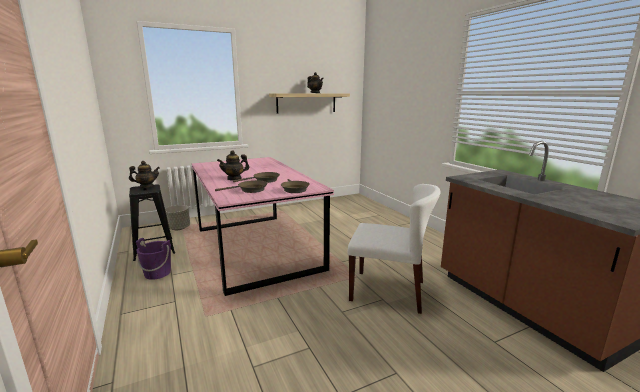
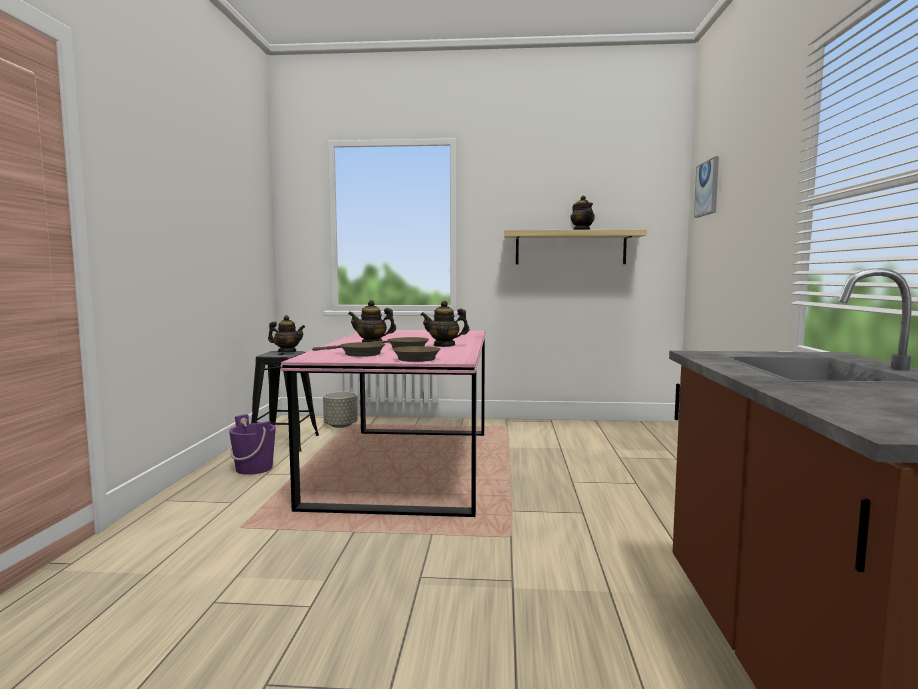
camera: 30 degrees right, 10 degrees down
(281, 174) = (444, 345): none -> teapot
(380, 72) = (707, 188): none -> picture
(388, 290) = (539, 571): white chair -> none

